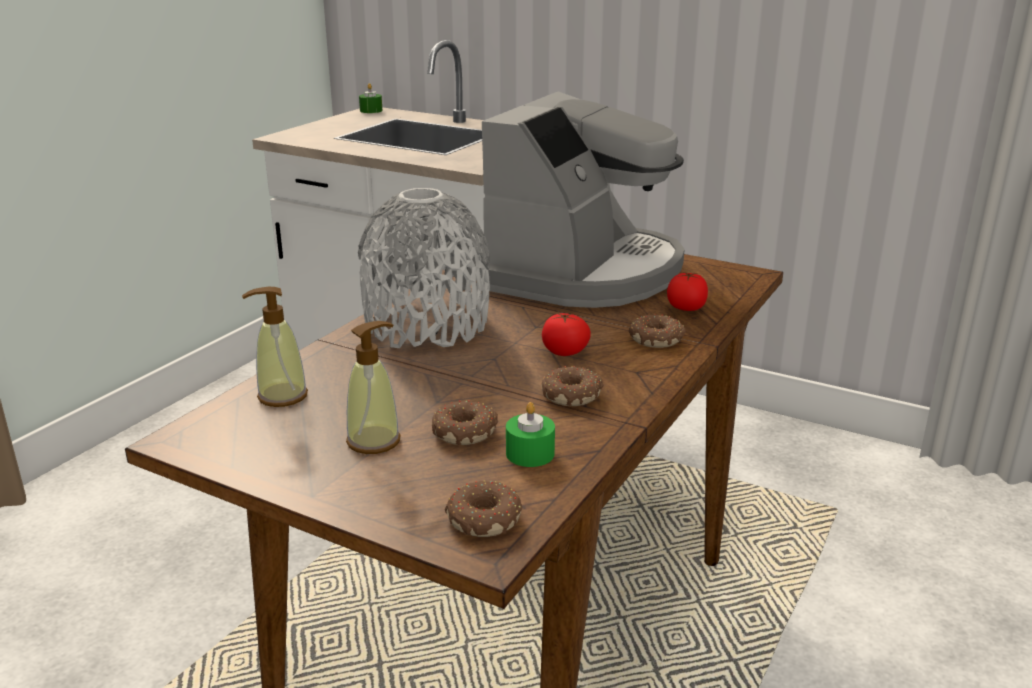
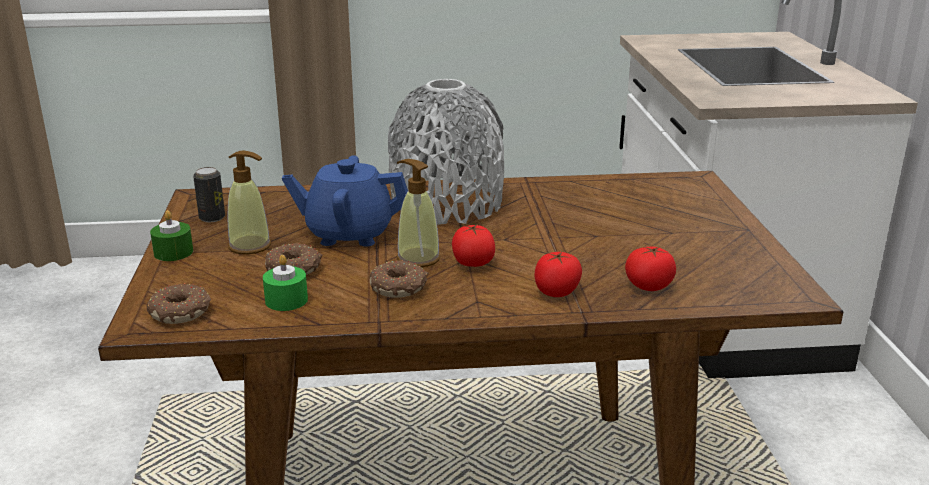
camera: 55 degrees right, 0 degrees up
(260, 444) = (212, 218): none -> can
(282, 396) = (280, 201): soap dispenser -> soap dispenser (418, 258)
(371, 110) = (775, 35): green candle -> green candle (173, 252)
(424, 385) = (349, 234): none -> blue teapot
(584, 273) = (649, 224): coffee machine -> none
(657, 339) = (556, 292): donut -> tomato

